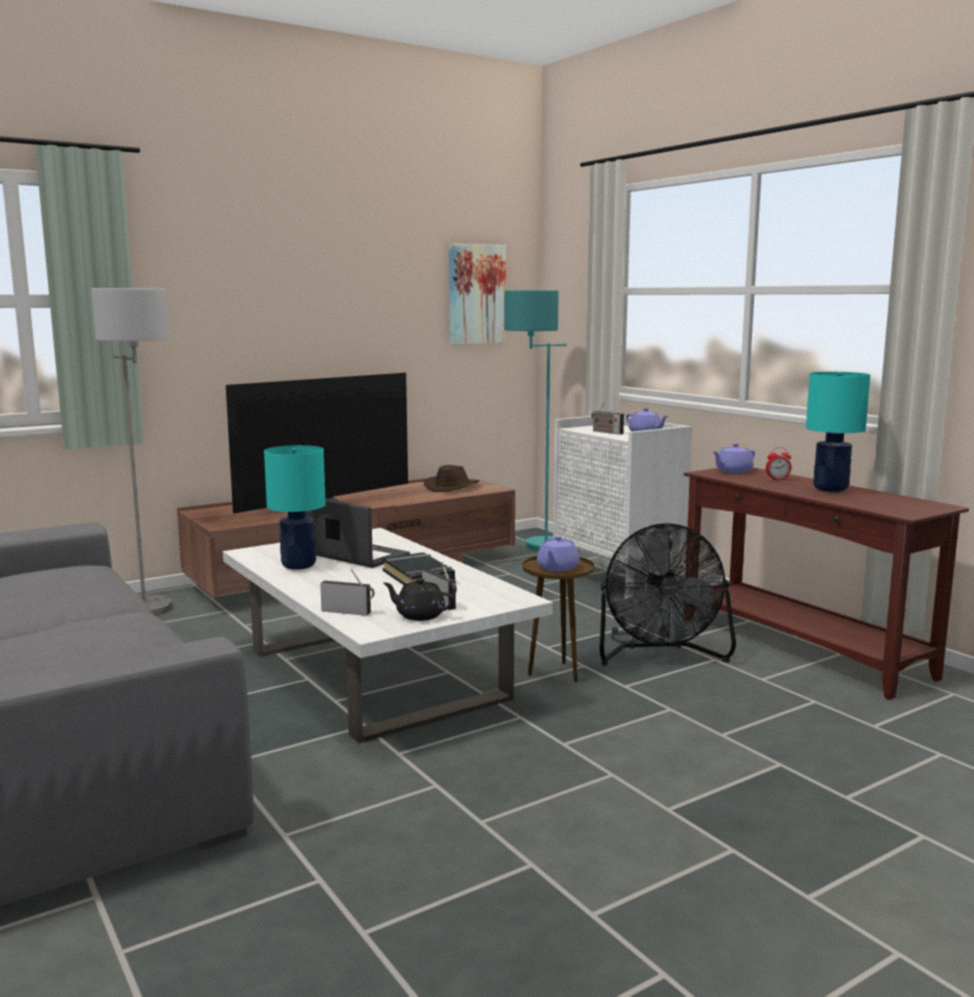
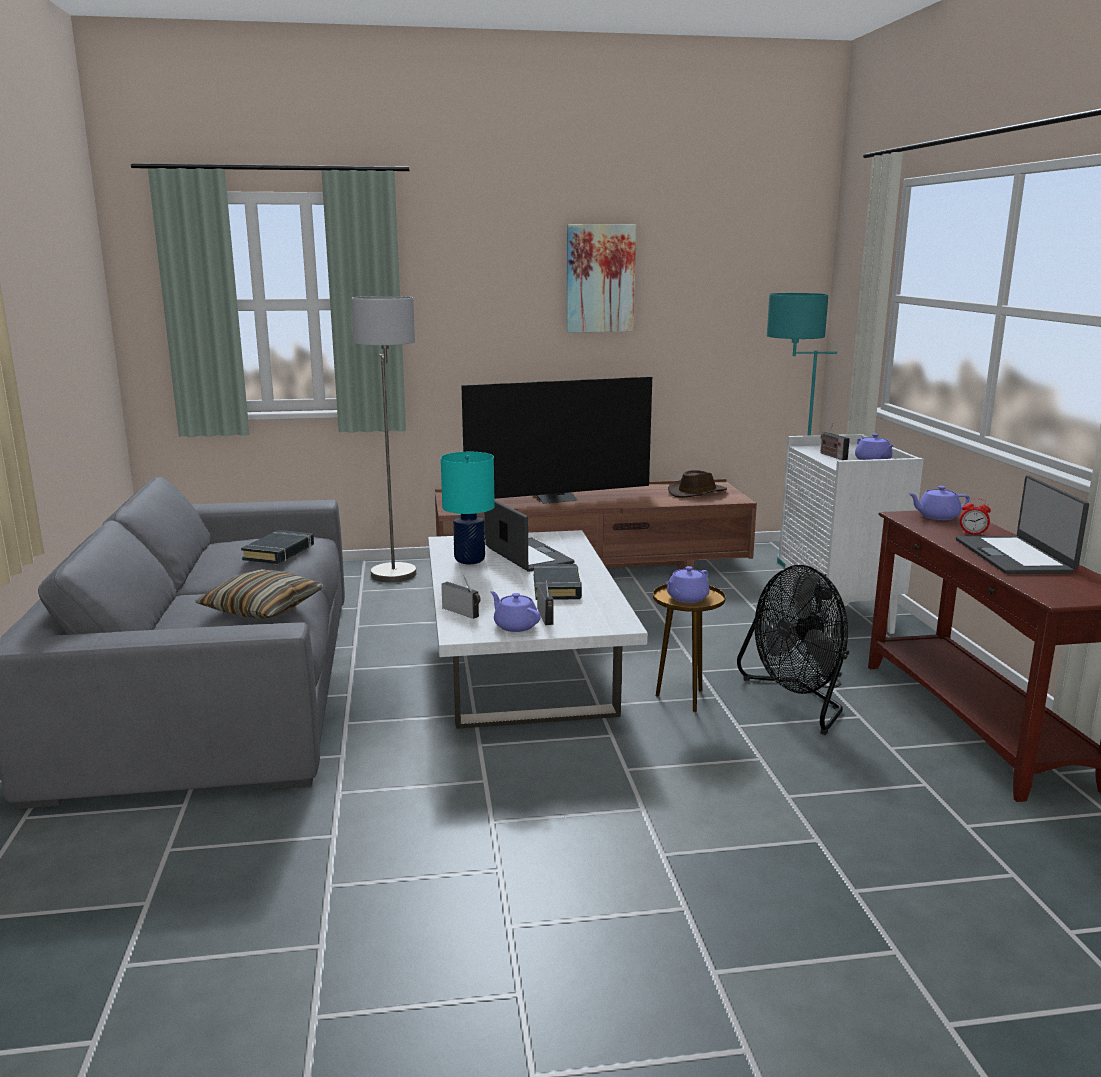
camera: 25 degrees right, 5 degrees up
(73, 582) = (279, 552): none -> black book
(122, 638) = (263, 608): none -> pillow
(419, 615) = (515, 626): black teapot -> purple teapot
(476, 294) = (752, 295): picture -> picture (600, 278)
(654, 654) = (801, 698): black fan -> black fan turned 45 degrees clockwise
(831, 490) = (1015, 556): turquoise table lamp -> laptop

